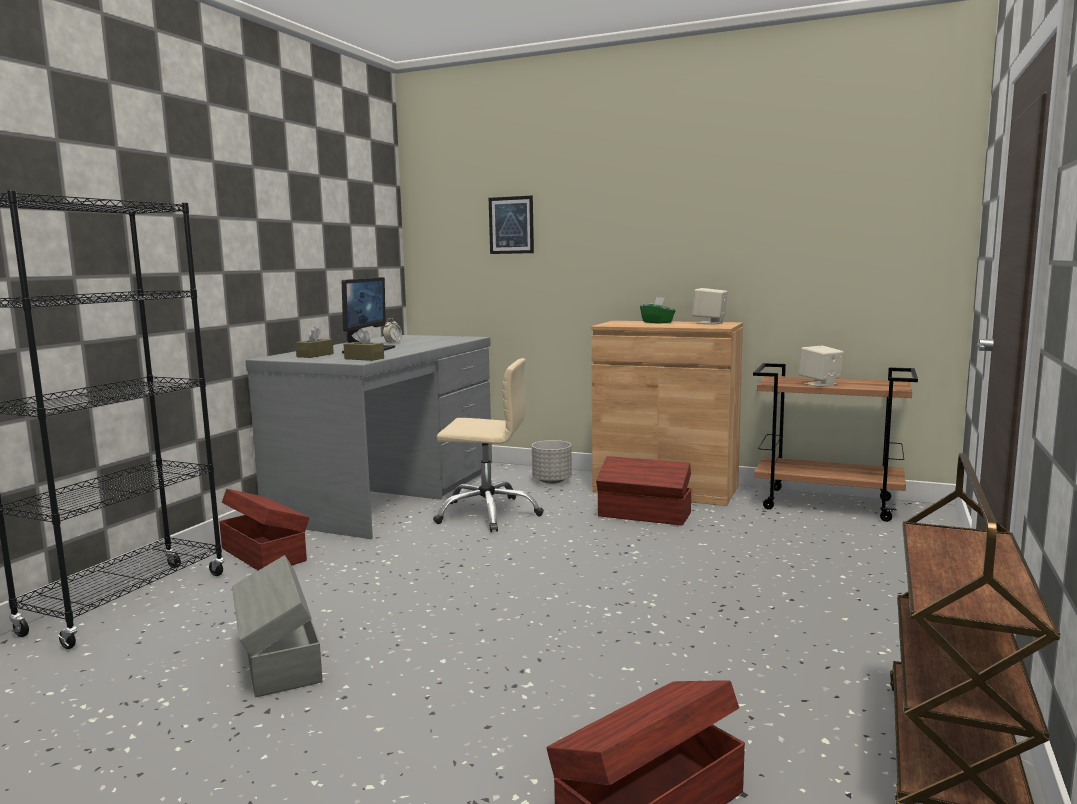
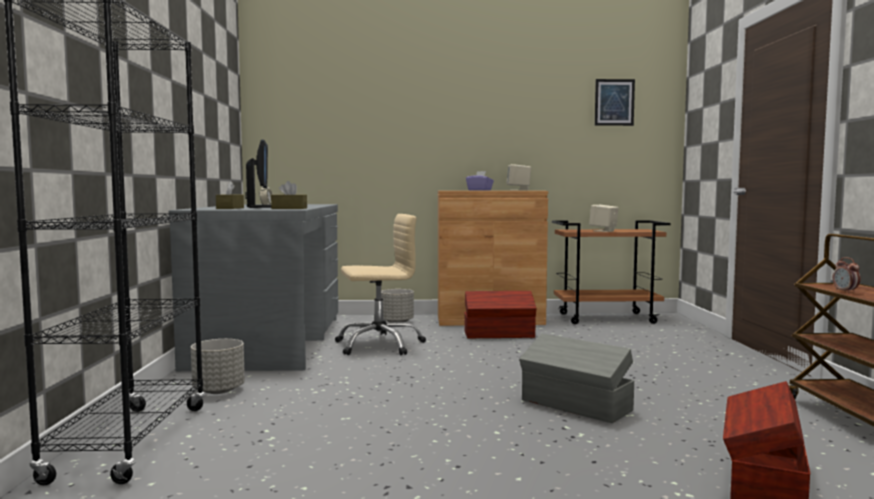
camera: 25 degrees left, 5 degrees down
(264, 554) = (218, 391): brown storage box -> grey planter
(279, 659) = (360, 454): grey storage box -> grey storage box (576, 406)
(511, 225) = (348, 113): picture -> picture (614, 102)
(657, 322) = (479, 190): green tissue box -> purple tissue box
(933, 553) = (845, 291): none -> alarm clock

